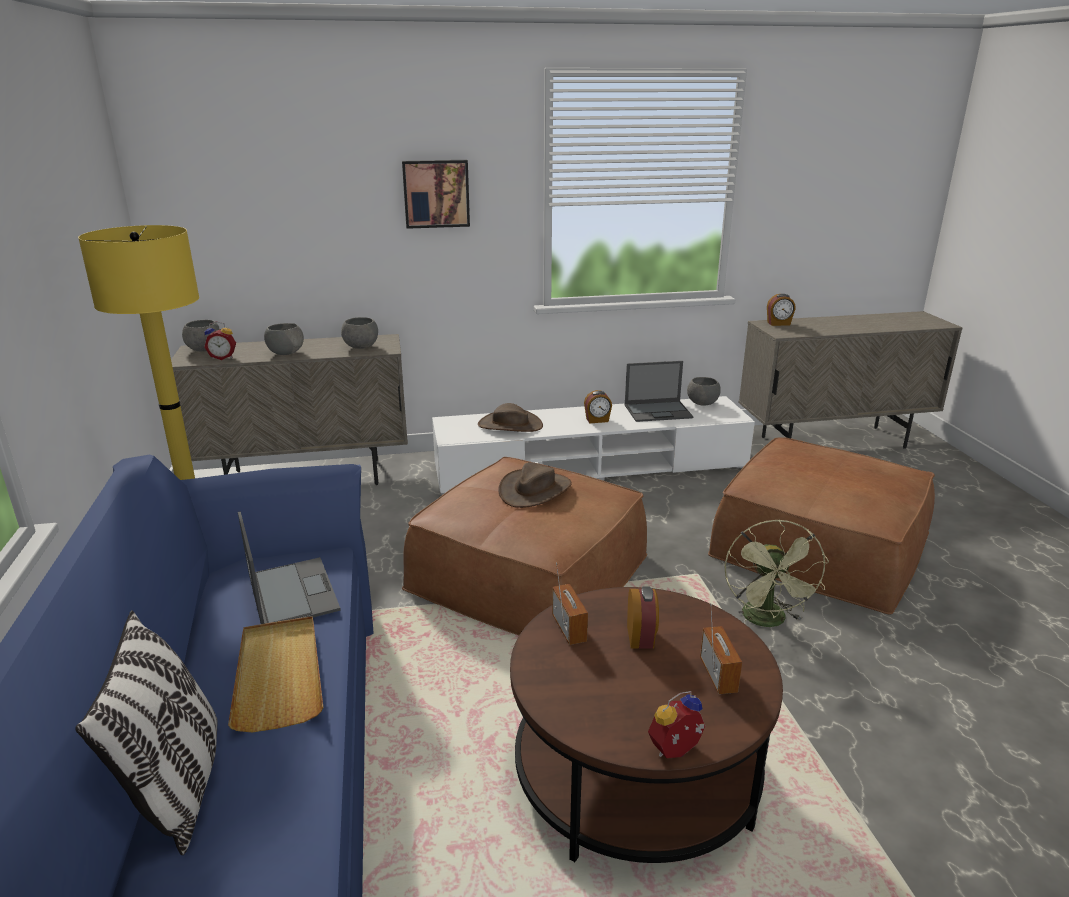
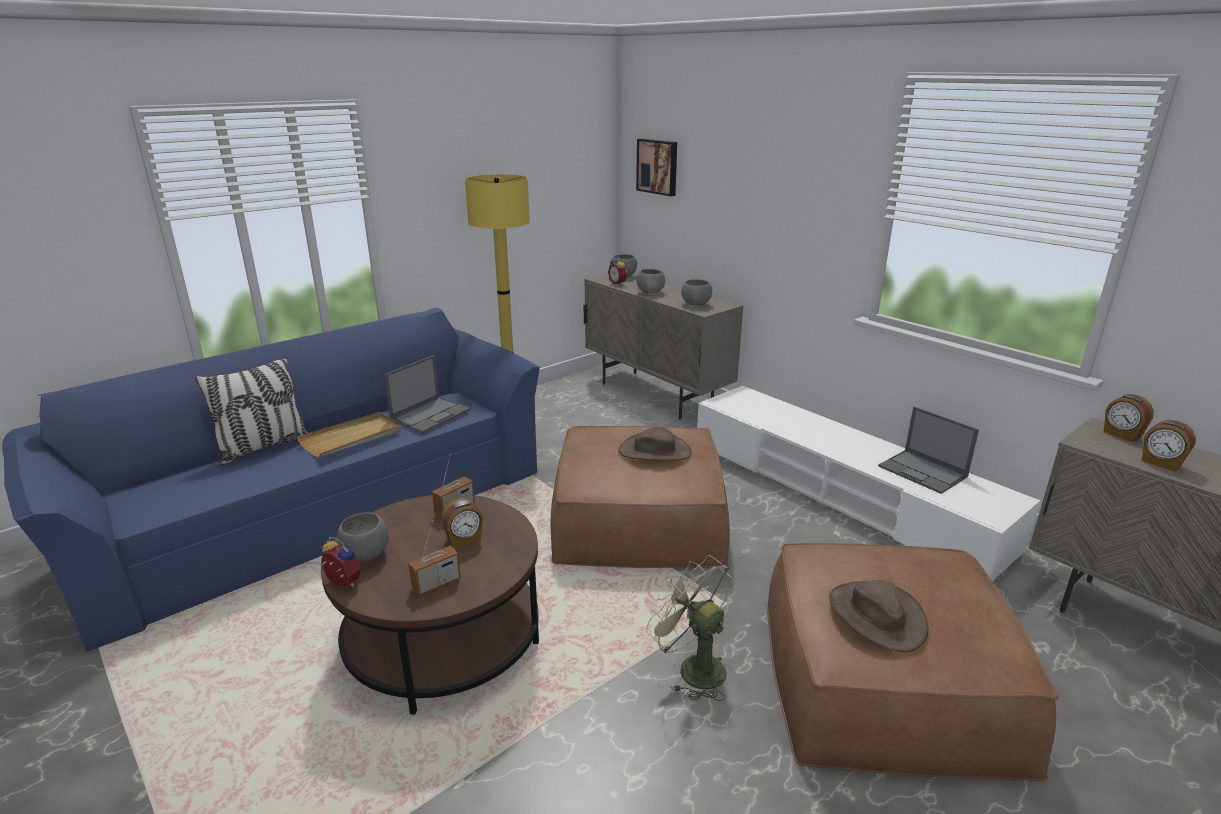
camera: 60 degrees right, 0 degrees up
(436, 193) = (793, 188): picture -> picture (658, 166)
(510, 425) = (775, 416): brown hat -> brown hat (876, 616)
(597, 420) = (848, 448): alarm clock -> alarm clock (1161, 463)
(702, 403) = (989, 491): grey bowl -> grey bowl (365, 555)
(767, 621) = (692, 667): green fan -> green fan turned 75 degrees clockwise

